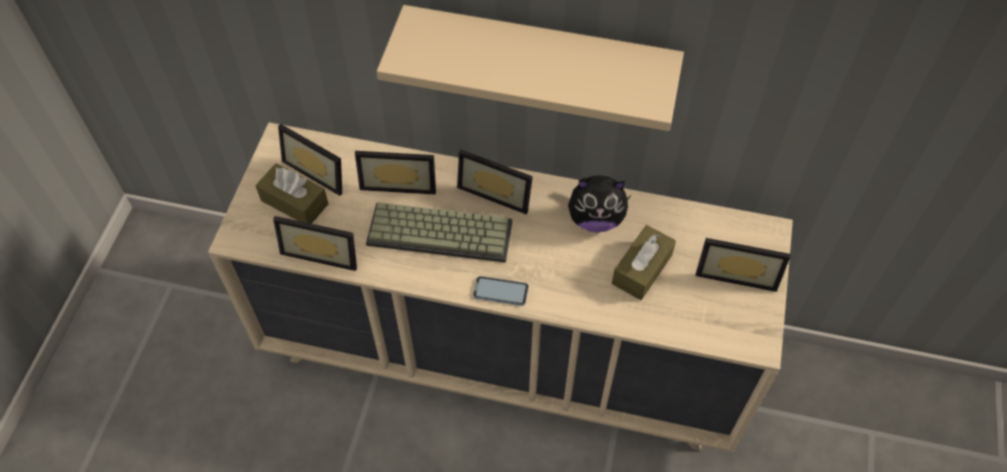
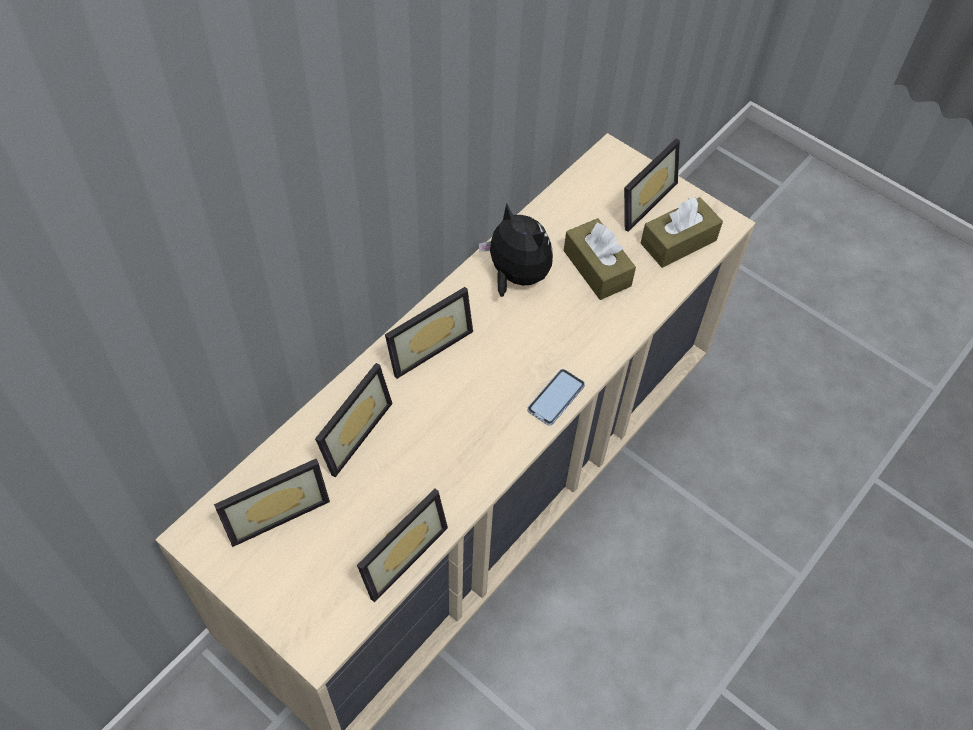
camera: 65 degrees left, 0 degrees up
(294, 202) = (306, 556): brown tissue box -> brown tissue box (678, 242)
(441, 231) = (446, 418): keyboard -> none
(539, 59) = (403, 168): beige shelf -> none
(595, 219) = (516, 276): plush toy -> plush toy turned 75 degrees counterclockwise

